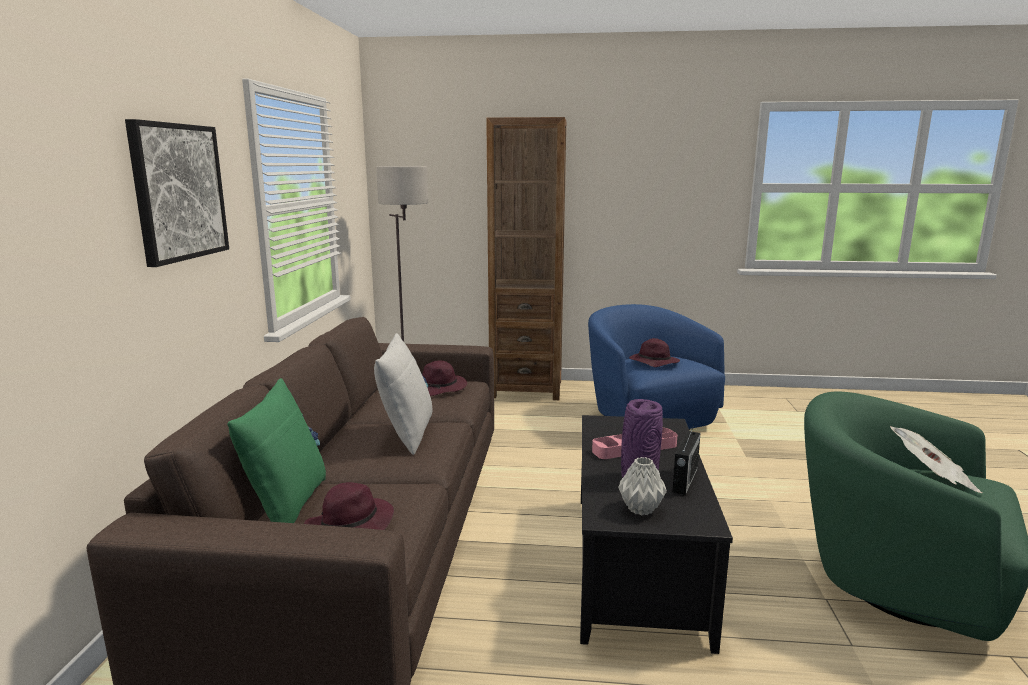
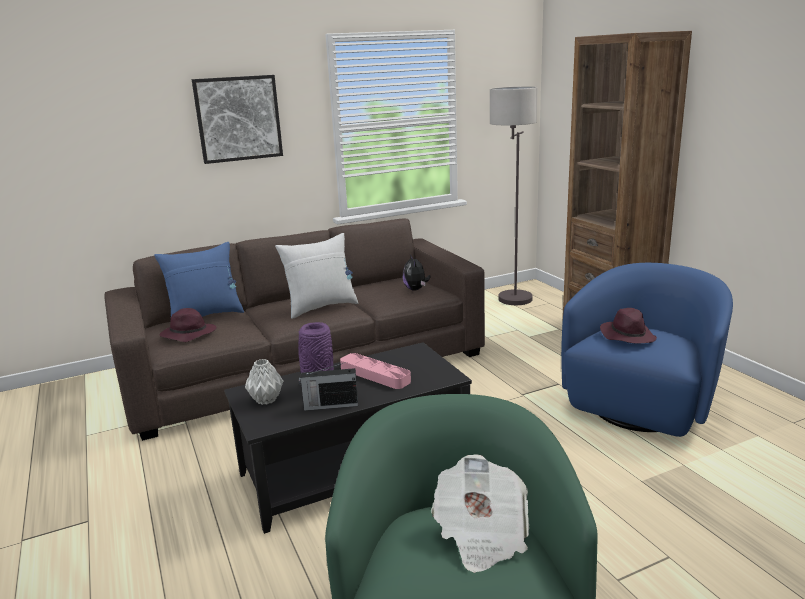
camera: 60 degrees right, 5 degrees up
(288, 507) = (205, 317): green pillow -> blue pillow
(440, 388) = (416, 289): purple hat -> plush toy

